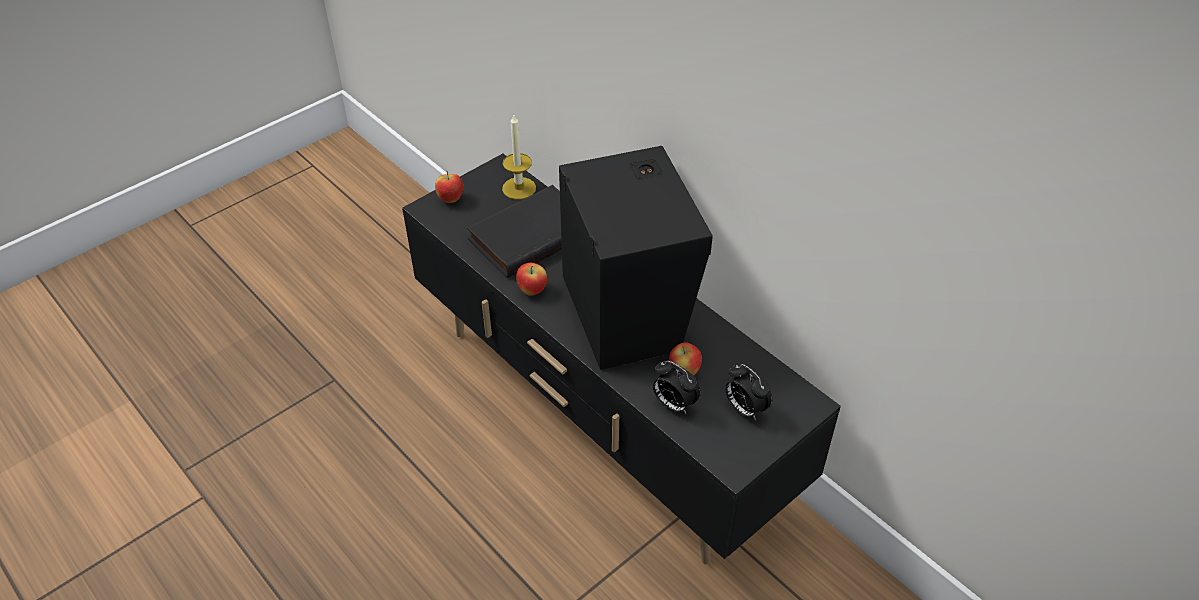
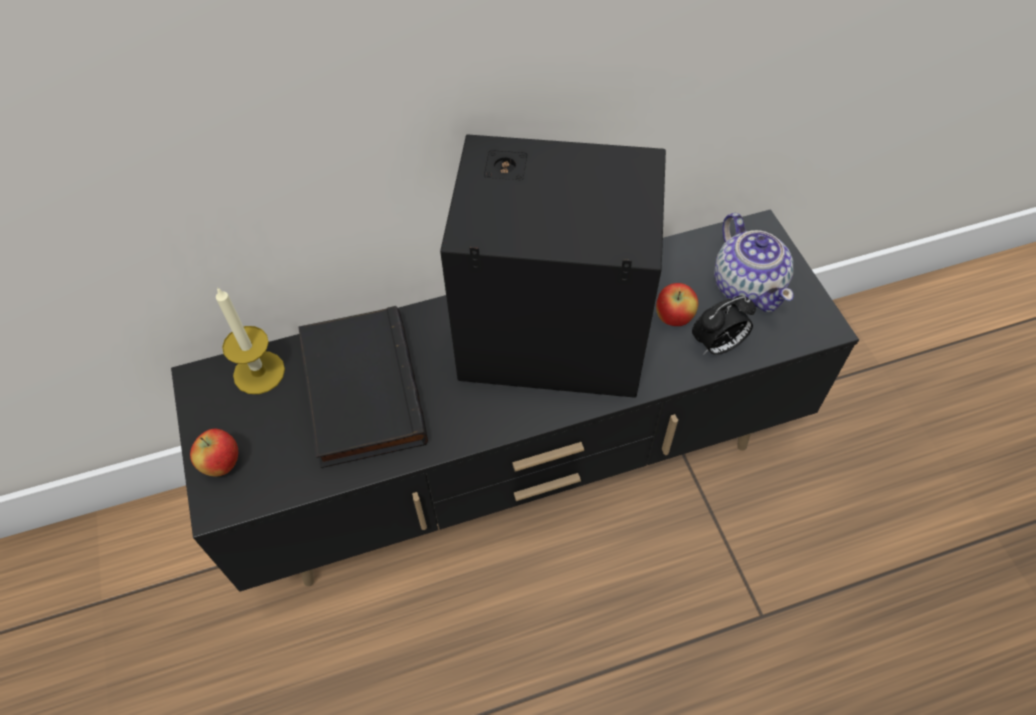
camera: 65 degrees left, 10 degrees up
(532, 290) = (464, 423): apple -> none
(744, 409) = (747, 286): alarm clock -> teapot

